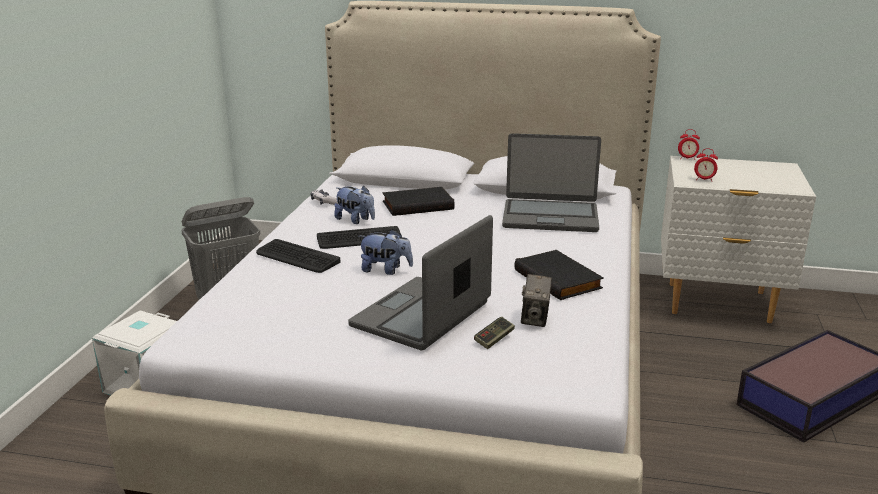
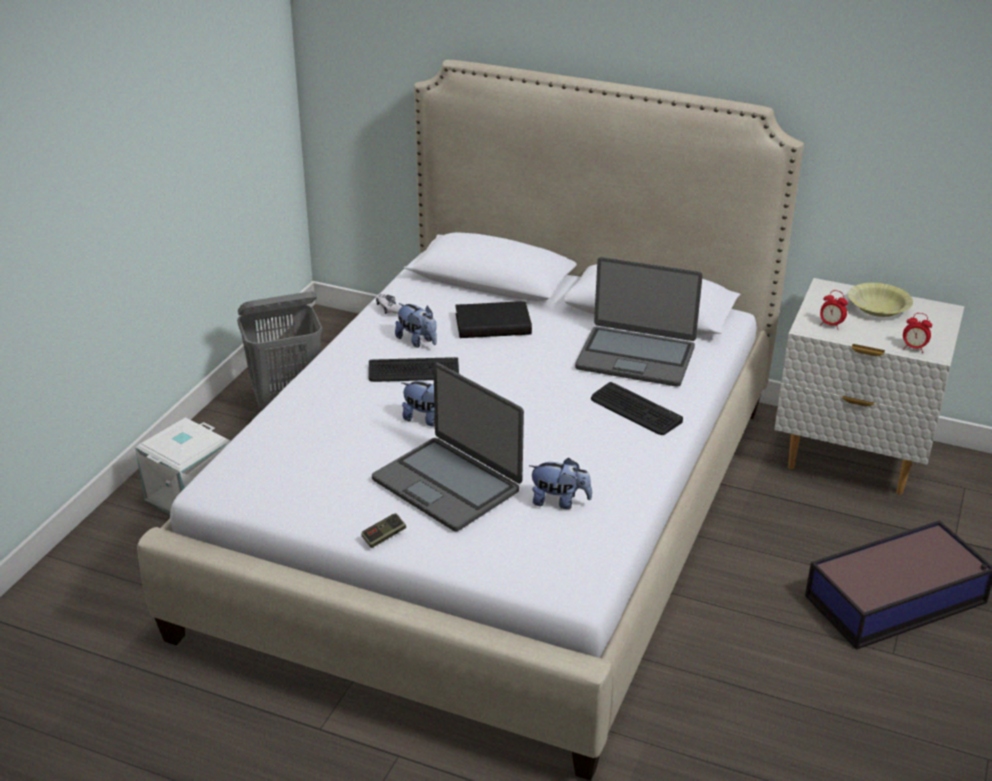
camera: 10 degrees right, 10 degrees up
(297, 257) = (341, 392): keyboard -> keyboard (635, 410)
(422, 315) = (447, 484): laptop -> laptop turned 90 degrees counterclockwise
(494, 339) = (508, 522): game controller -> game controller (384, 536)
(535, 319) = (559, 501): camera -> plush toy
(559, 279) = (606, 451): black book -> none
(687, 158) = (831, 285): alarm clock -> alarm clock (913, 348)
(733, 168) = (878, 308): none -> yellow bowl

